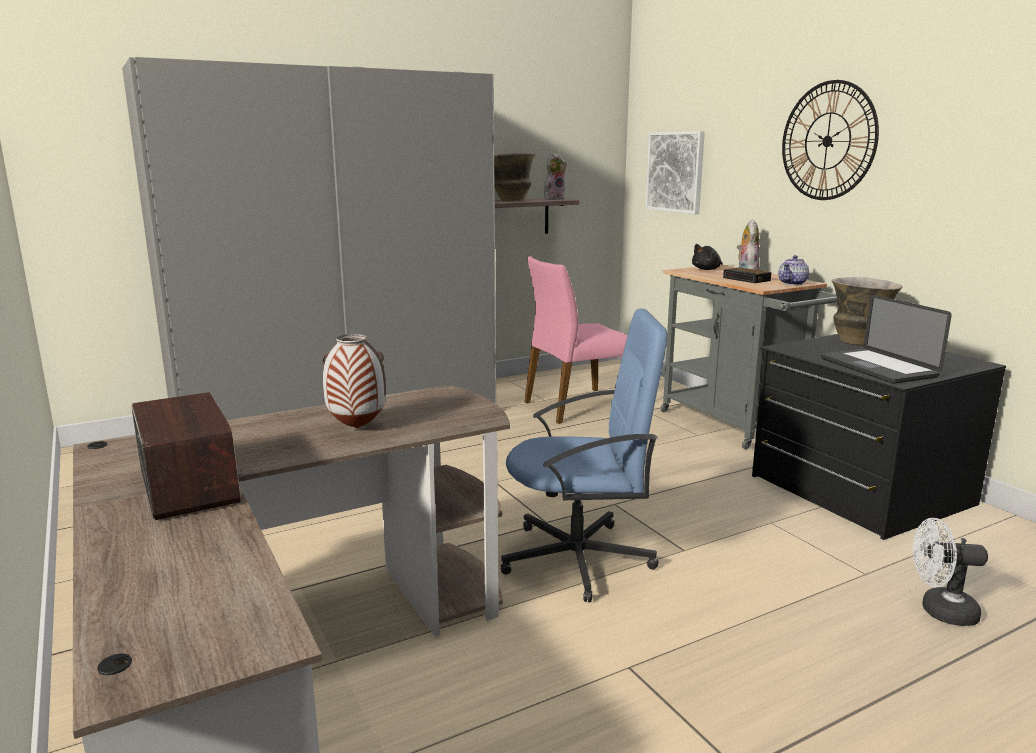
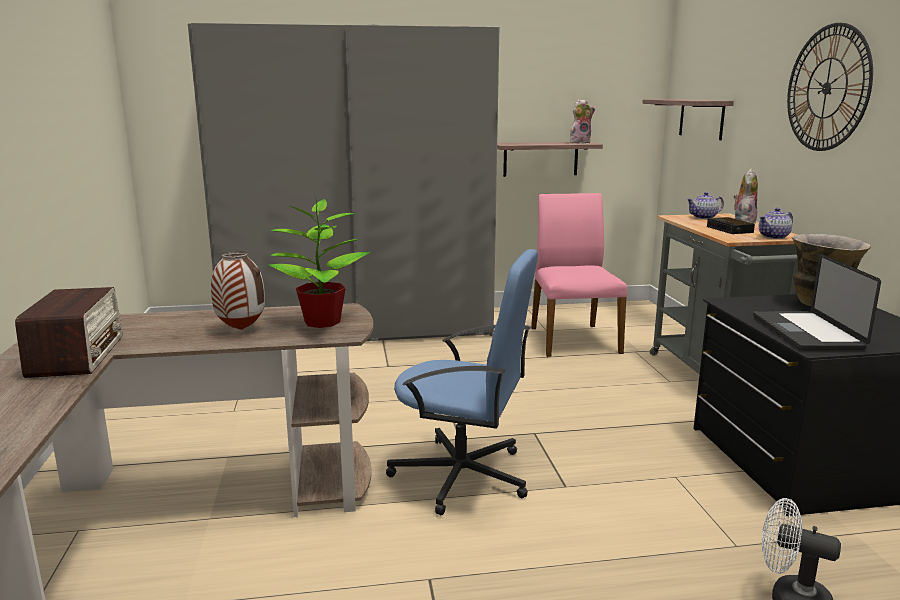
camera: 20 degrees right, 0 degrees up
(438, 409) = (321, 322): none -> potted plant
(512, 201) = (535, 143): vase -> none
(577, 406) = (573, 339): pink chair -> pink chair turned 90 degrees clockwise
(675, 172) = (701, 118): picture -> shelf
(707, 269) = (704, 217): black plush toy -> teapot

